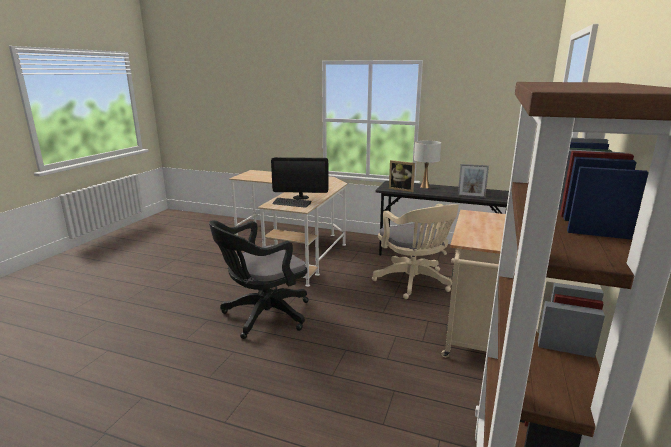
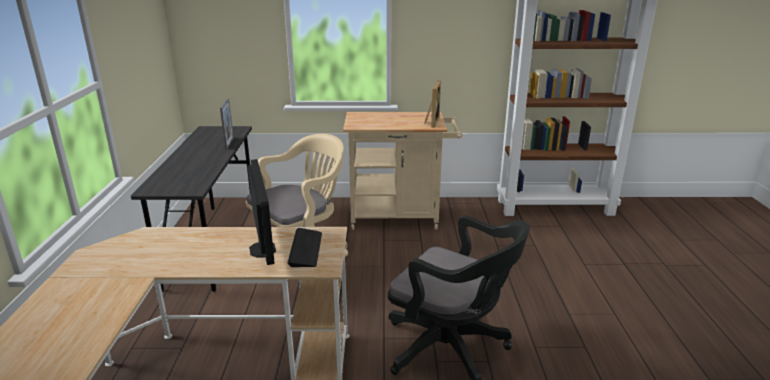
camera: 110 degrees left, 5 degrees up
(402, 189) = (196, 179): picture frame -> picture frame (431, 122)
(424, 187) = (179, 167): white table lamp -> none

